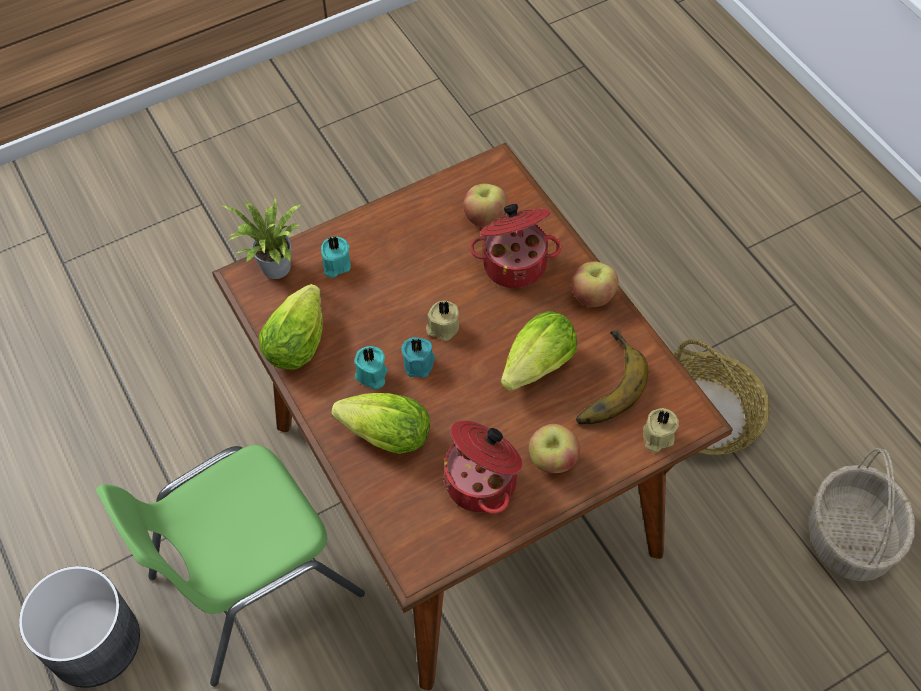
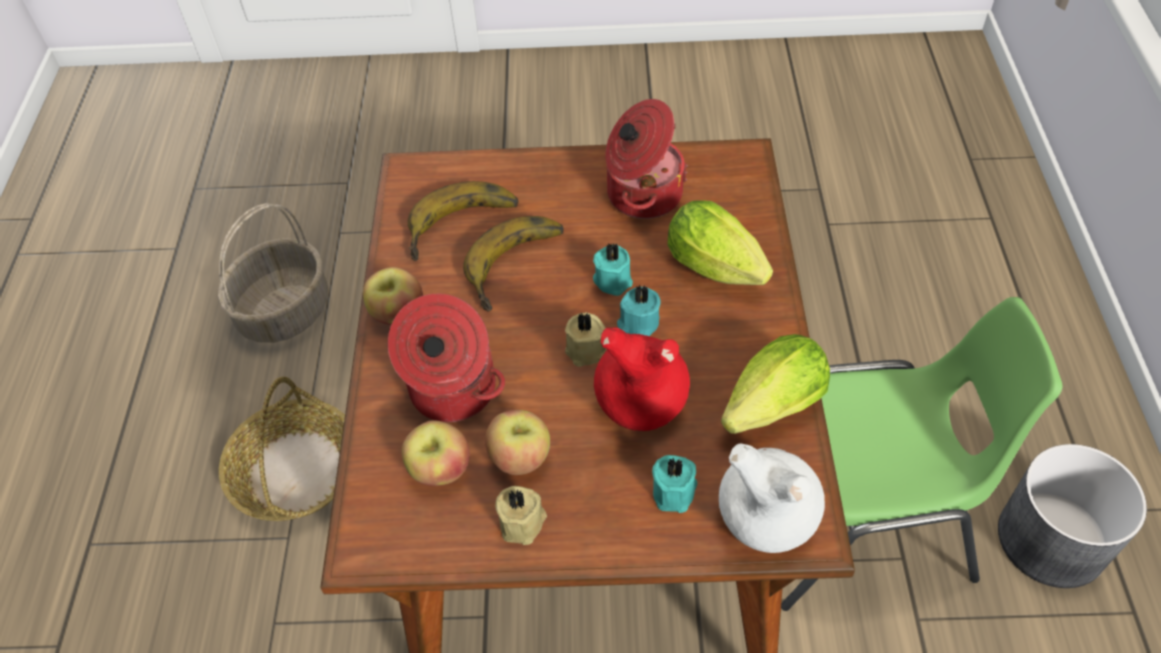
camera: 150 degrees left, 5 degrees down
(275, 270) = (763, 522): potted plant -> white vase
(371, 375) = (700, 333): turquoise candle -> turquoise candle (613, 279)
(386, 305) = (639, 407): none -> red vase
(534, 370) = (520, 267): lettuce -> banana
(552, 460) = (564, 186): apple -> apple (520, 458)
(656, 437) = (455, 167): beige candle -> beige candle (523, 523)

